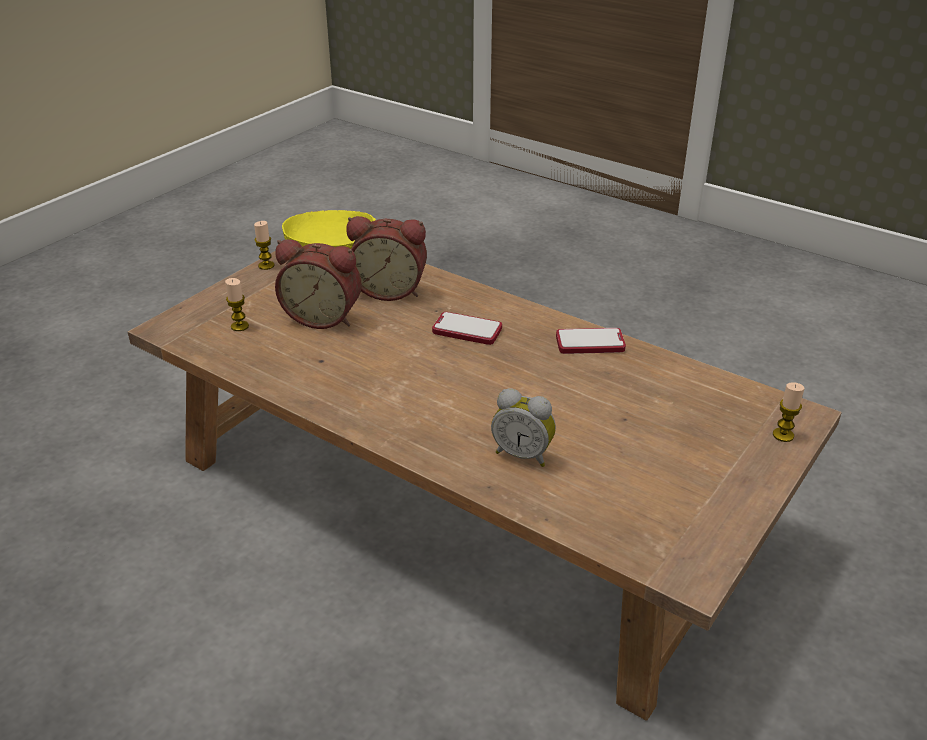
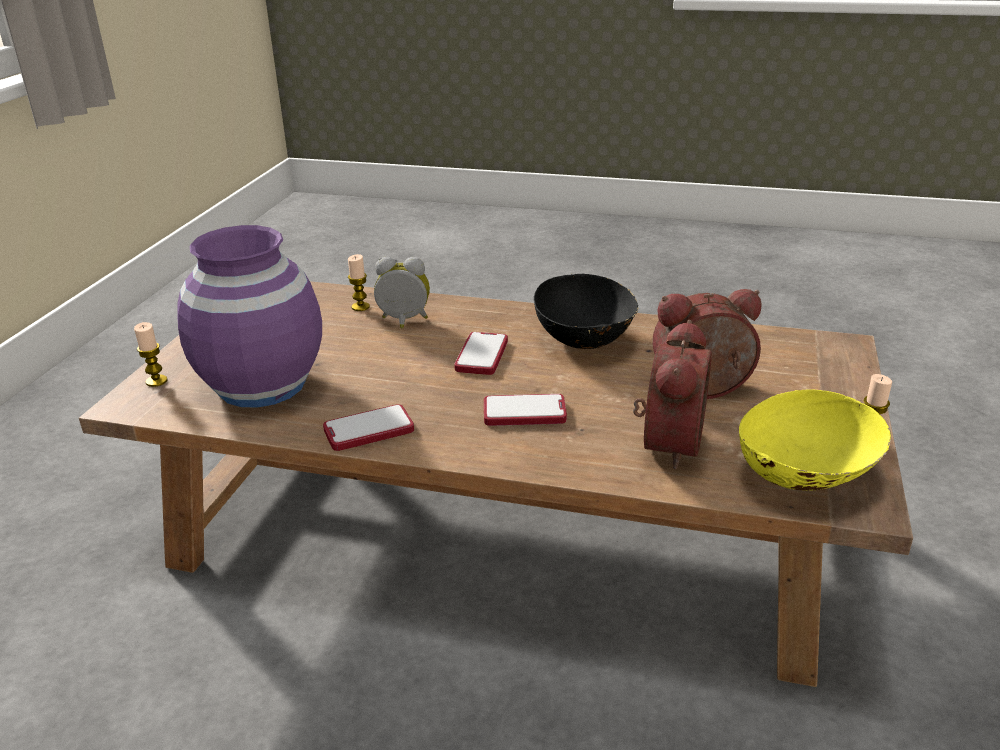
camera: 160 degrees right, 5 degrees down
(240, 326) = (774, 361): candle -> candle (360, 307)
(362, 385) = (585, 339): none -> black bowl
(390, 289) = (666, 443): alarm clock -> alarm clock turned 120 degrees clockwise
(467, 390) = (481, 355): none -> phone
(678, 406) = (261, 385): none -> purple vase

